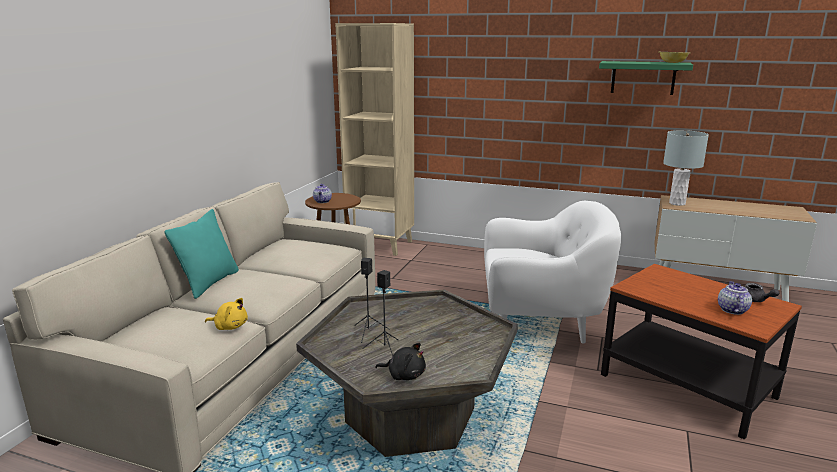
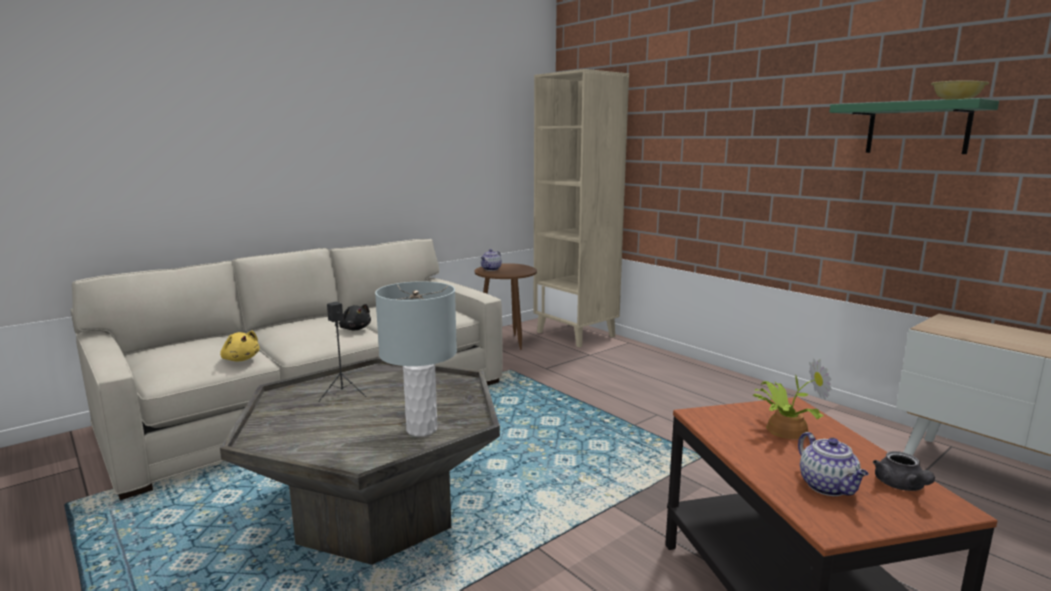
camera: 30 degrees right, 5 degrees down
(209, 283) = (291, 322): turquoise pillow -> none
(385, 349) = (327, 414): black speaker -> none
(404, 375) = (298, 443): black plush toy -> black plush toy (355, 329)
(540, 321) = (663, 455): white armchair -> none
(675, 284) = (784, 429): none -> potted plant
(677, 203) = (949, 326): grey table lamp -> grey table lamp (422, 429)
(732, 310) = (828, 487): teapot -> teapot turned 120 degrees clockwise

